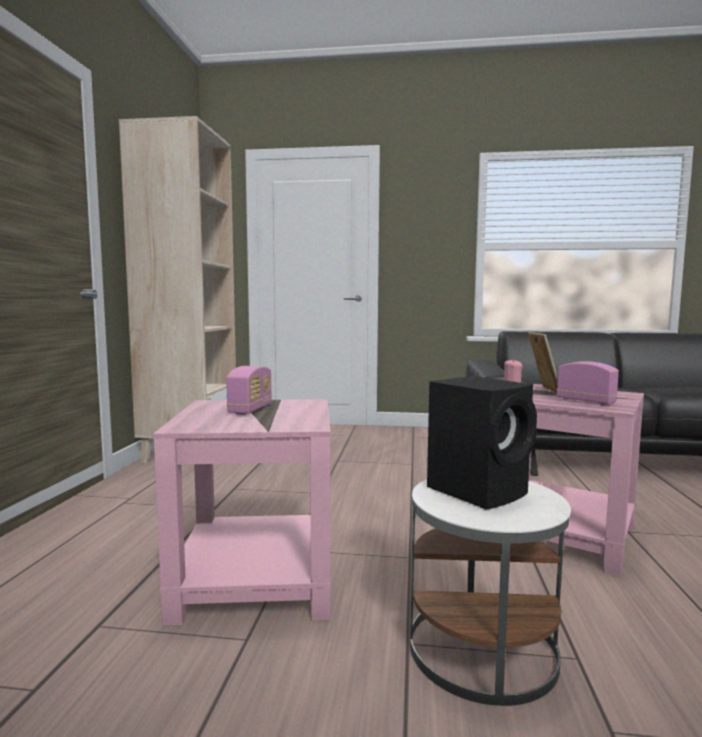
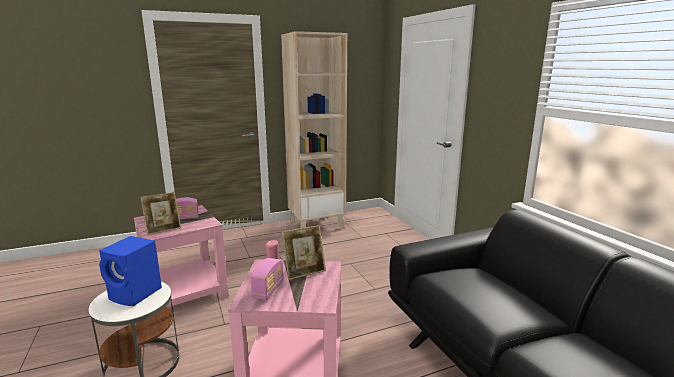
camera: 60 degrees right, 10 degrees up
(288, 420) = (163, 229): none -> picture frame
(479, 490) = (136, 294): black speaker -> blue speaker

